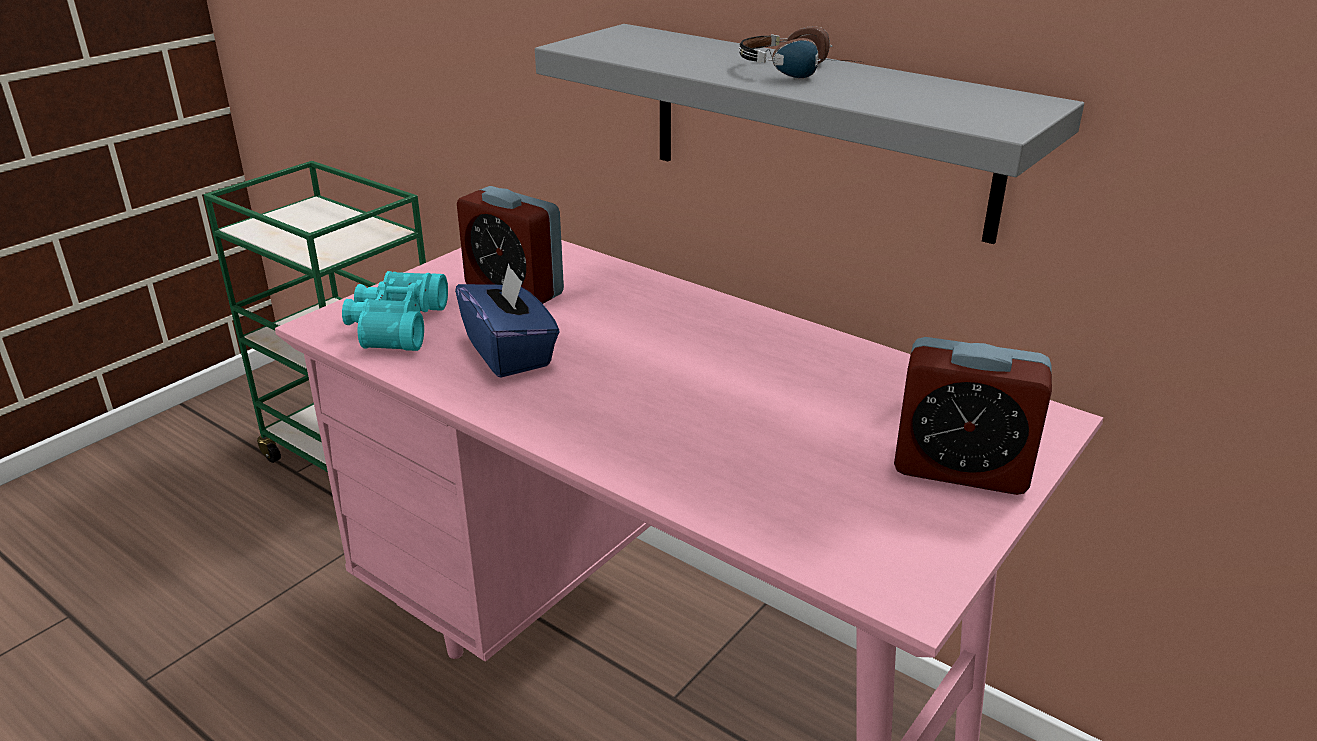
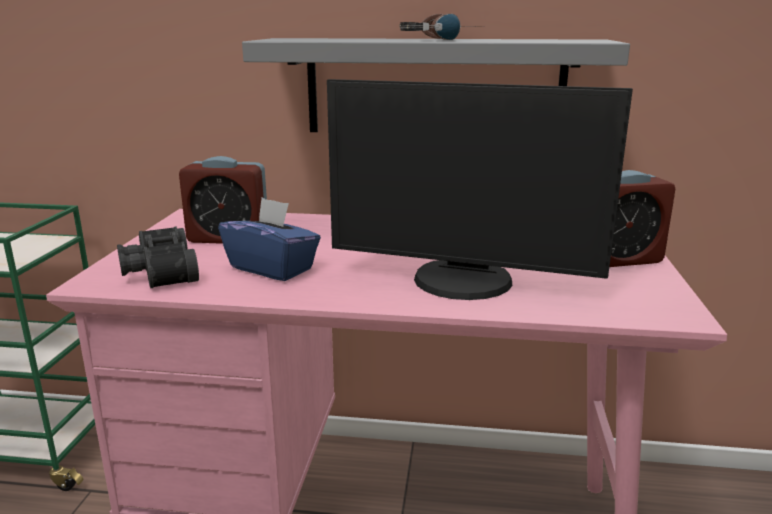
camera: 30 degrees left, 10 degrees down
(394, 326) = (157, 272): turquoise binoculars -> black binoculars
(695, 442) = (462, 282): none -> monitor

